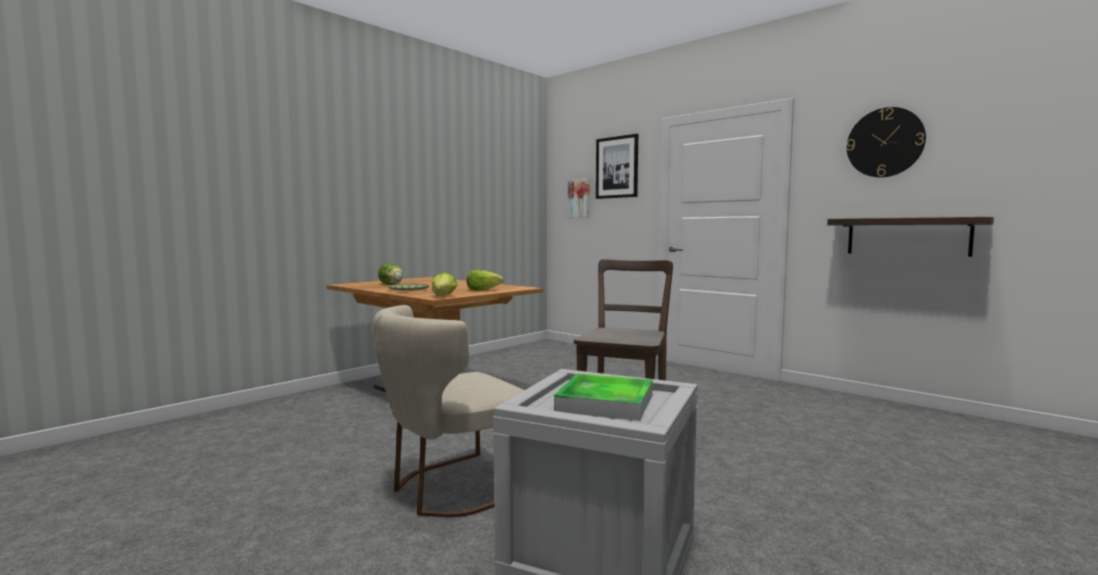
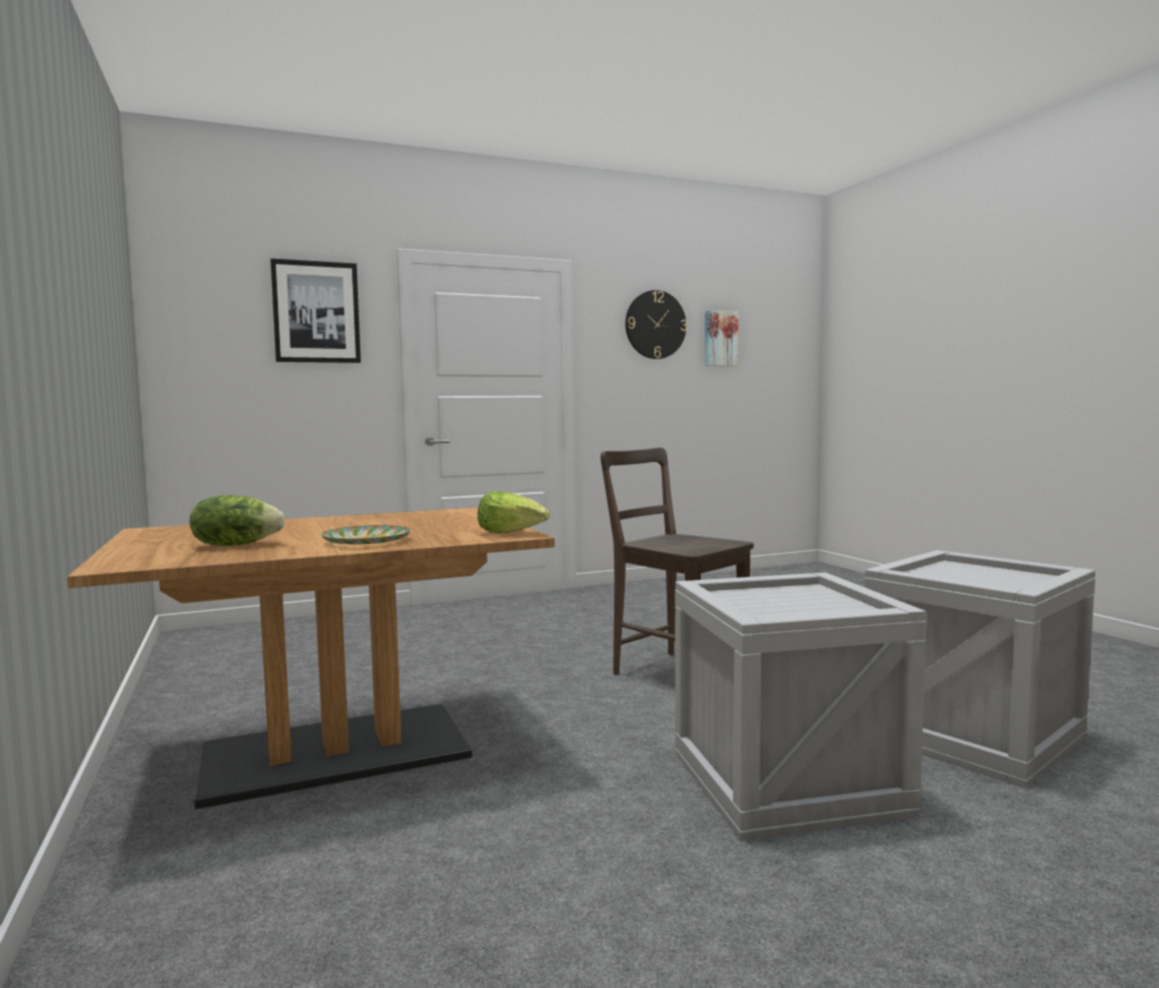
camera: 65 degrees left, 0 degrees up
(452, 488) = (785, 784): beige chair -> crate
(483, 290) = (462, 520): lettuce -> none
(579, 198) = (232, 359): picture -> picture (720, 338)
(605, 402) = (981, 576): tray -> none
(907, 236) = (676, 417): shelf -> none

